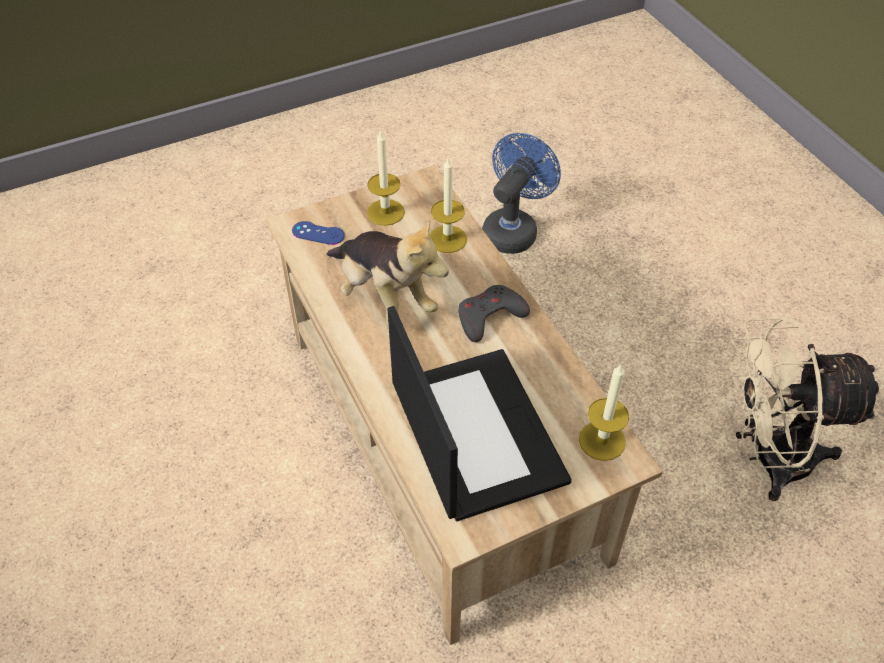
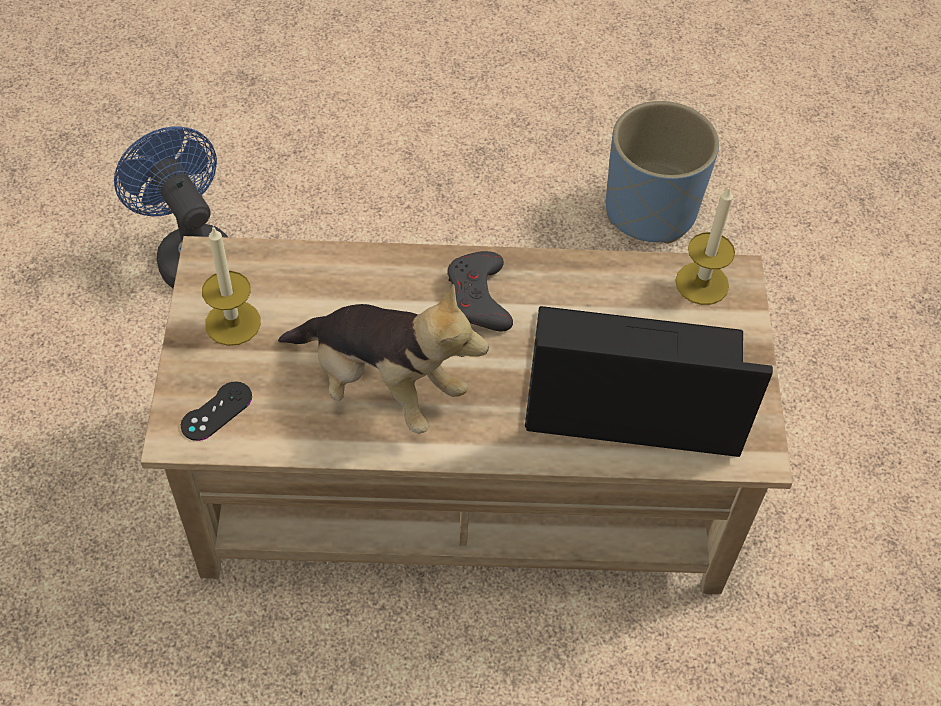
camera: 65 degrees left, 5 degrees up
(318, 233) = (216, 411): blue game controller -> black game controller
(384, 297) = (381, 386): plush toy -> plush toy turned 45 degrees clockwise
(447, 239) = (327, 281): candle -> none
(767, 459) = (651, 210): beige fan -> blue planter

